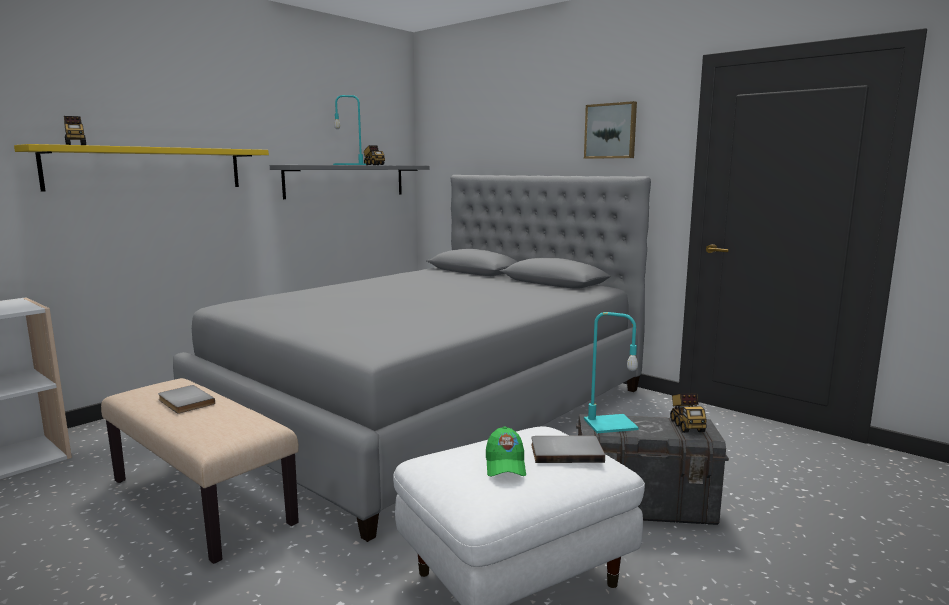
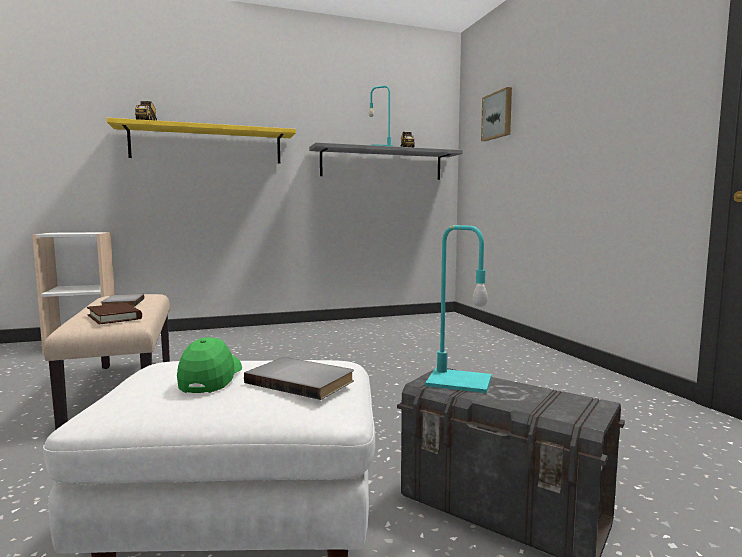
camera: 30 degrees right, 5 degrees down
(234, 423) = (114, 317): none -> brown book
(431, 409) = (386, 364): grey bed -> none
(505, 465) = (211, 378): green cap -> green cap turned 150 degrees clockwise
(611, 131) = (622, 73): picture -> picture (498, 115)
(686, 426) = (566, 402): toy truck -> none

